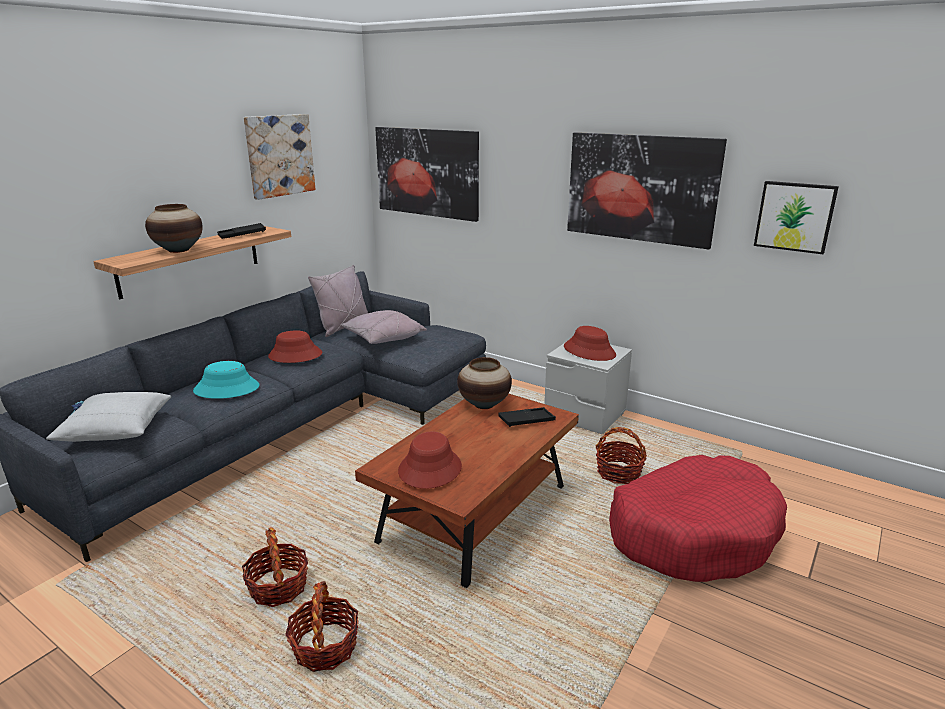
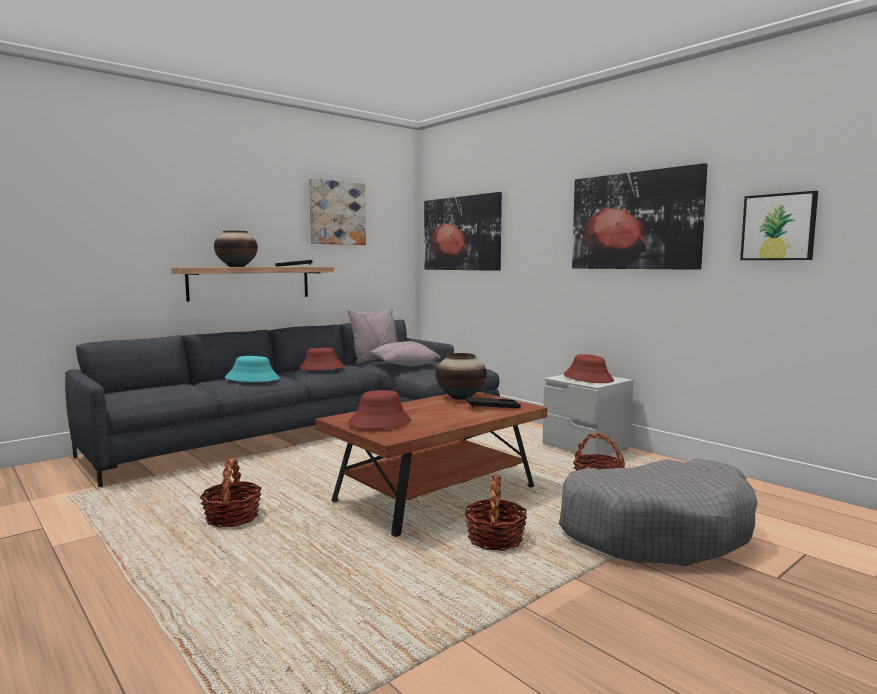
camera: 15 degrees right, 15 degrees down
(117, 431) = (152, 391): grey pillow -> none
(325, 647) = (245, 556): basket -> basket (495, 539)
(693, 532) = (655, 531): red dog bed -> grey dog bed

